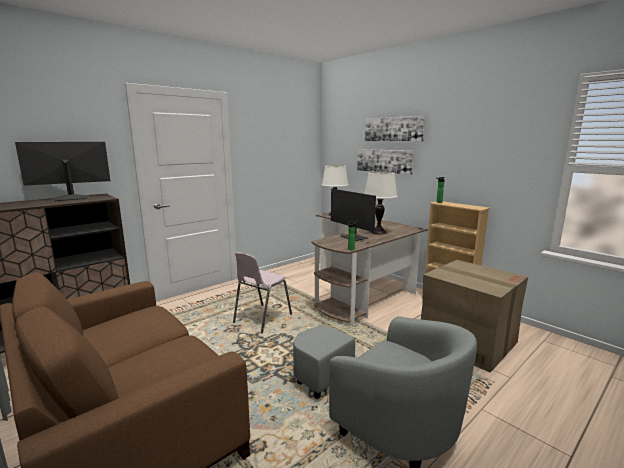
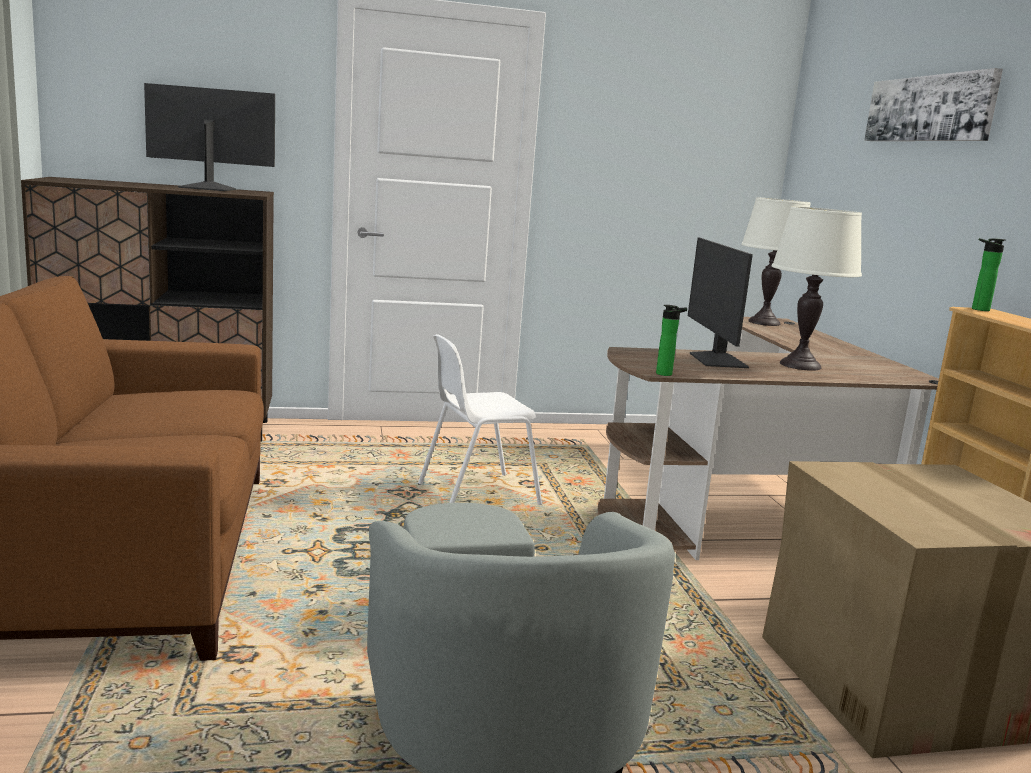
camera: 30 degrees right, 0 degrees up
(261, 318) = (476, 494): pink chair -> white chair
(384, 161) = (898, 194): picture -> none

